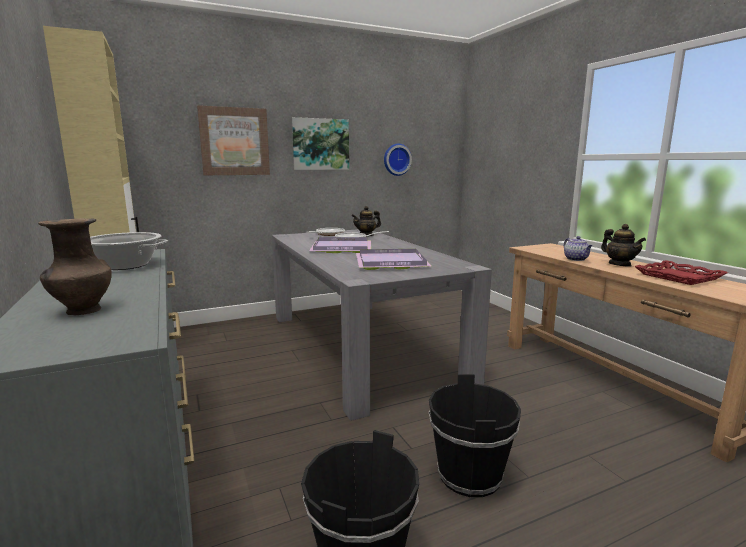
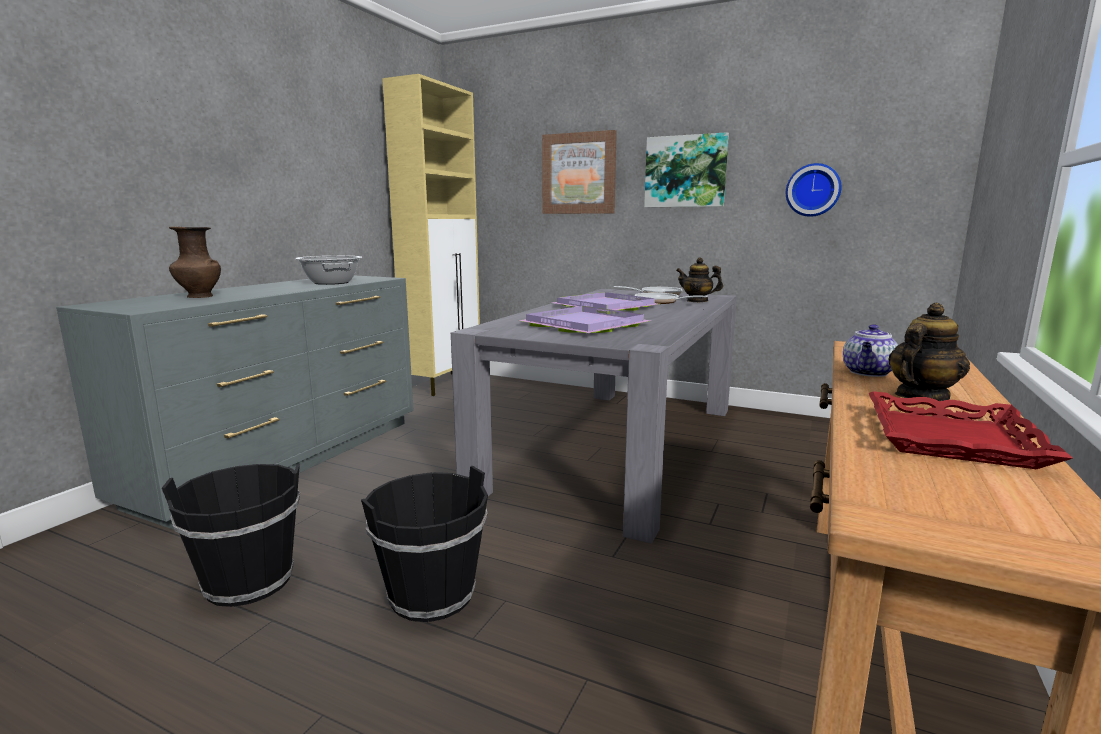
camera: 50 degrees right, 0 degrees up
(619, 264) = (920, 396): teapot -> teapot turned 150 degrees counterclockwise

